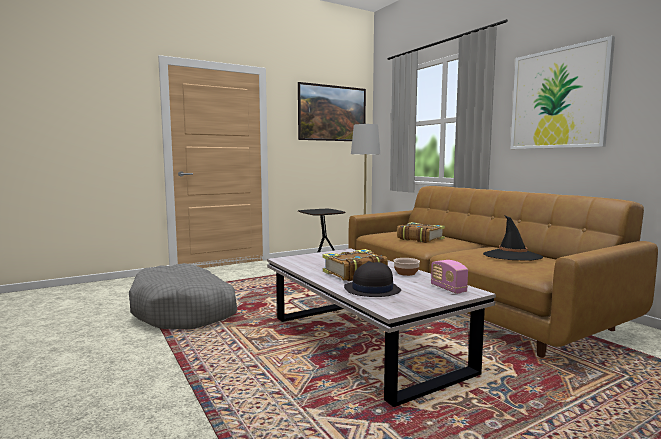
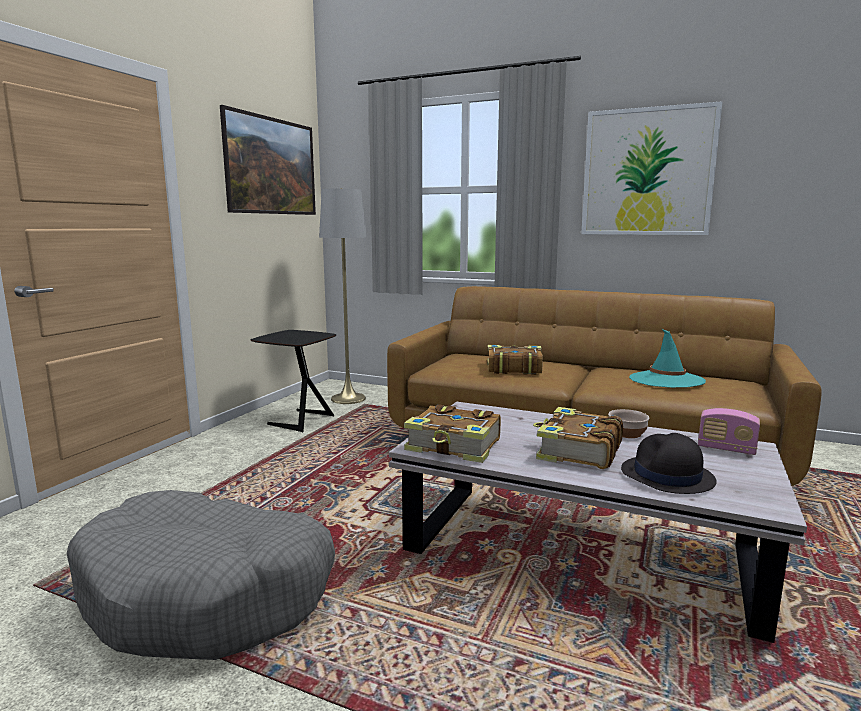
camera: 35 degrees left, 5 degrees up
(299, 262) = (455, 446): none -> book
(512, 256) = (666, 380): black hat -> turquoise hat

